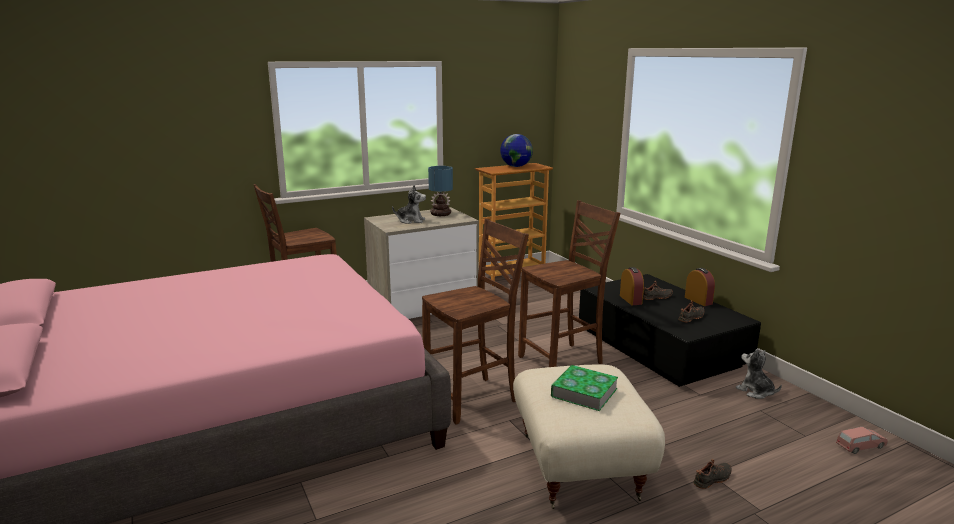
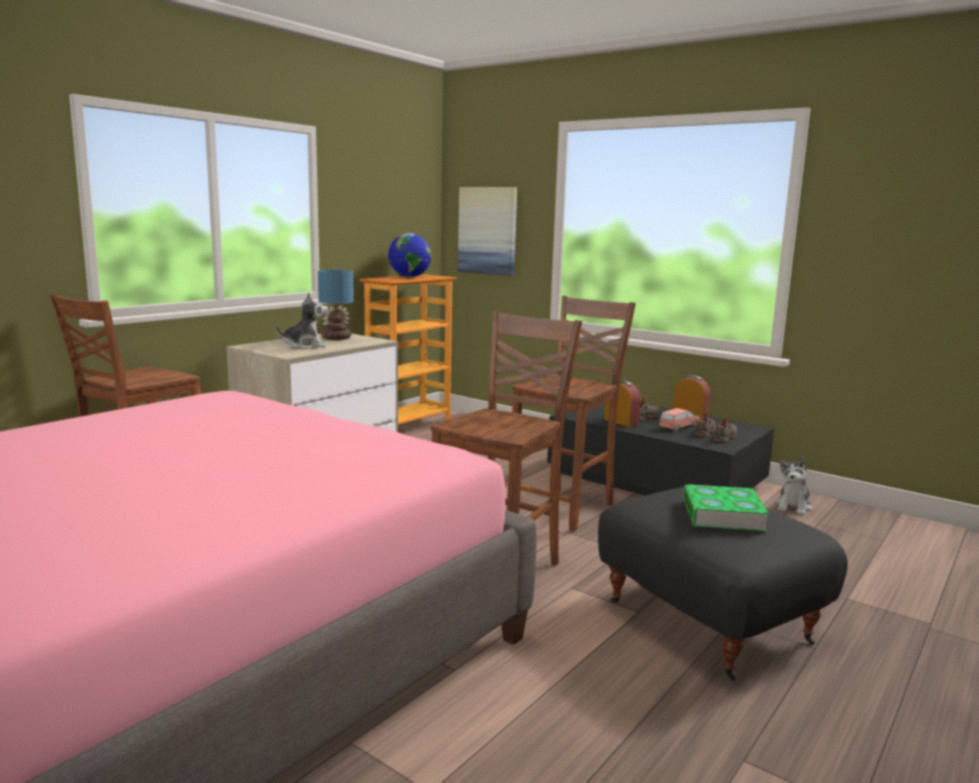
camera: 25 degrees left, 5 degrees down
(581, 131) = (488, 230): none -> picture
(581, 466) = (710, 621): beige ottoman -> black ottoman
(713, 480) = (855, 603): black shoe -> black shoe (726, 437)
(755, 392) = (793, 507): plush toy -> plush toy turned 90 degrees counterclockwise
(860, 446) = (937, 540): pink toy car -> pink toy car (678, 426)

